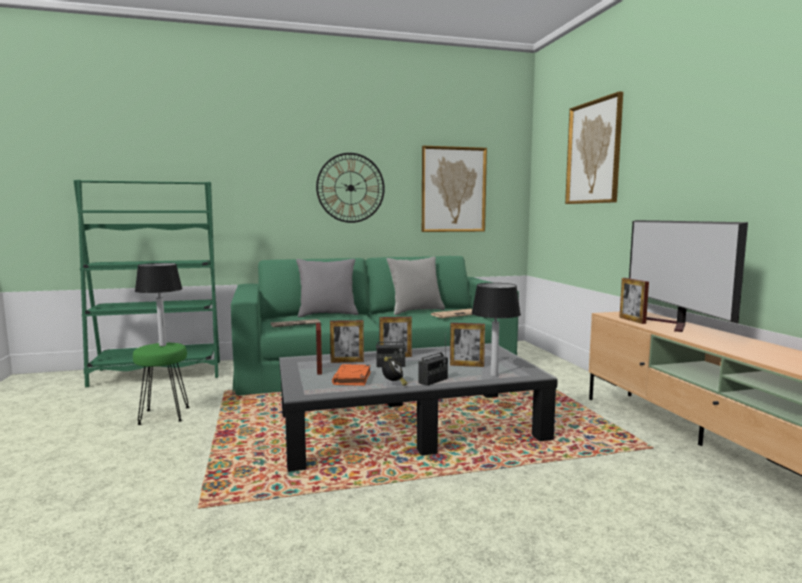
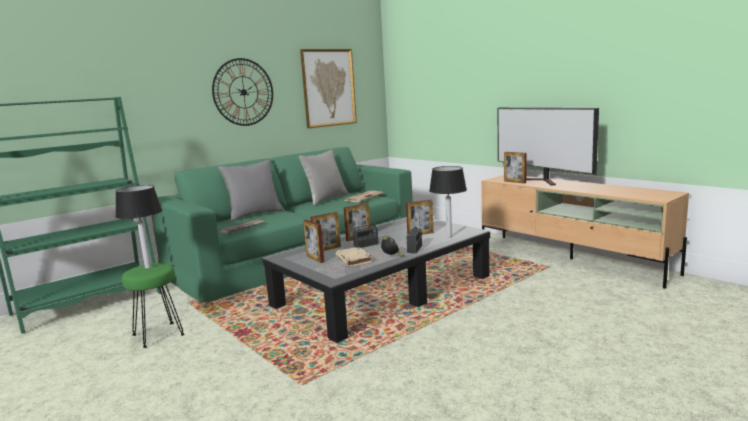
camera: 25 degrees left, 5 degrees up
(352, 378) = (354, 260): orange book -> beige book
(593, 152) = (451, 54): picture -> none

